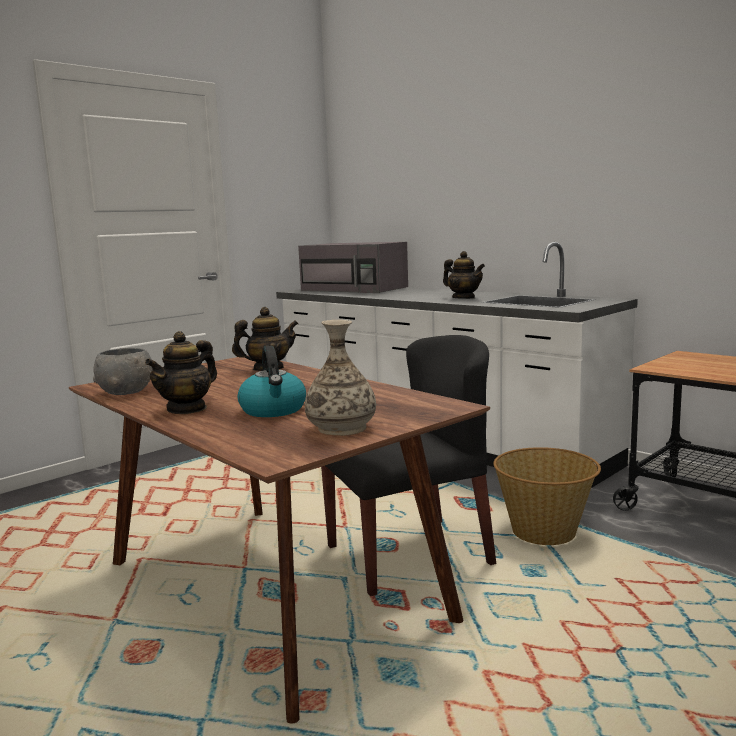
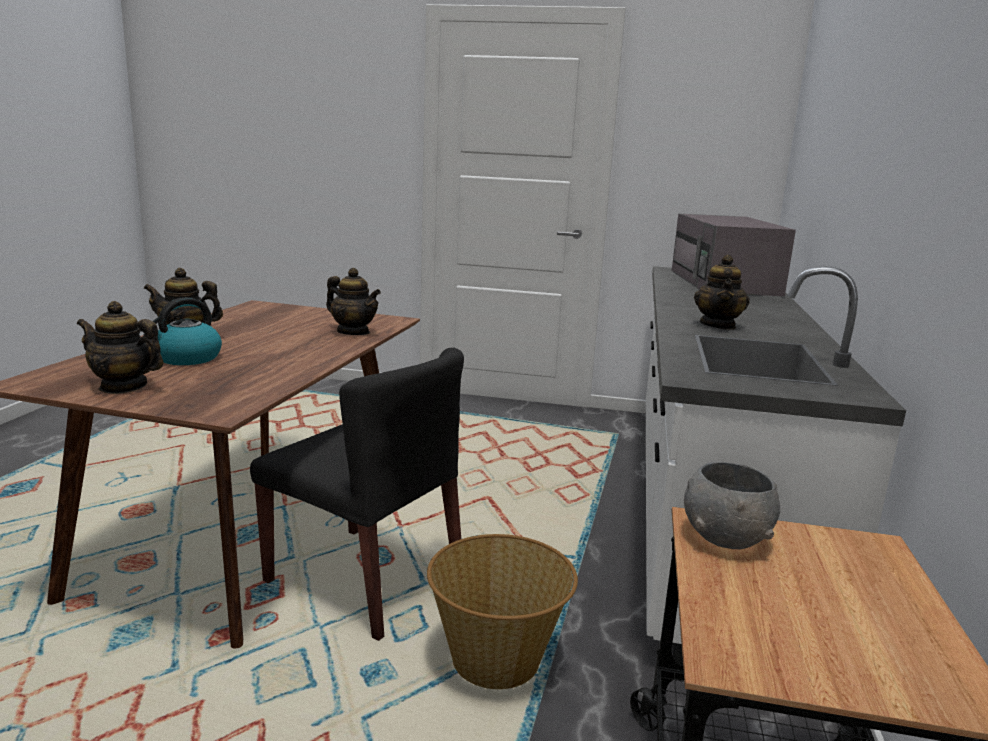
camera: 55 degrees right, 5 degrees up
(126, 392) = (236, 314): grey bowl -> grey bowl (724, 538)
(342, 428) = (123, 387): vase -> teapot

